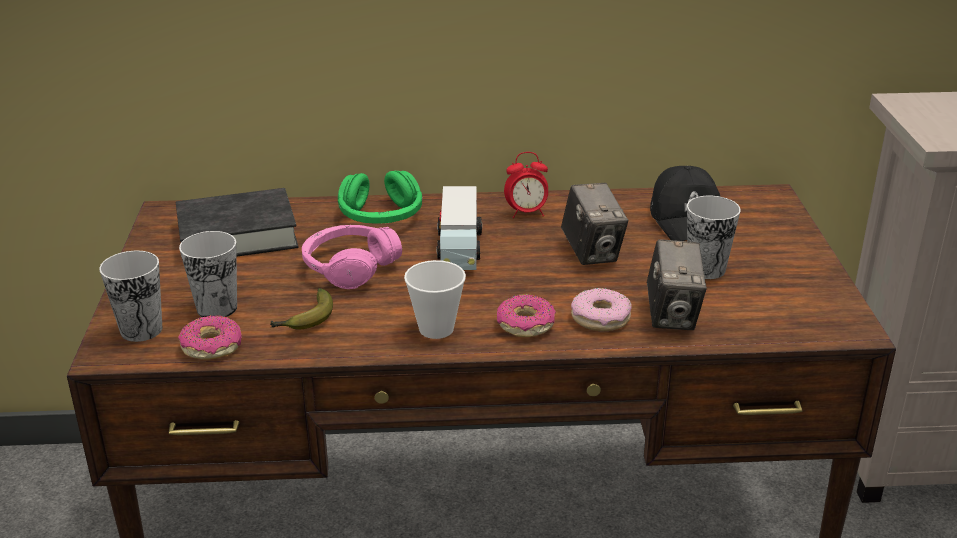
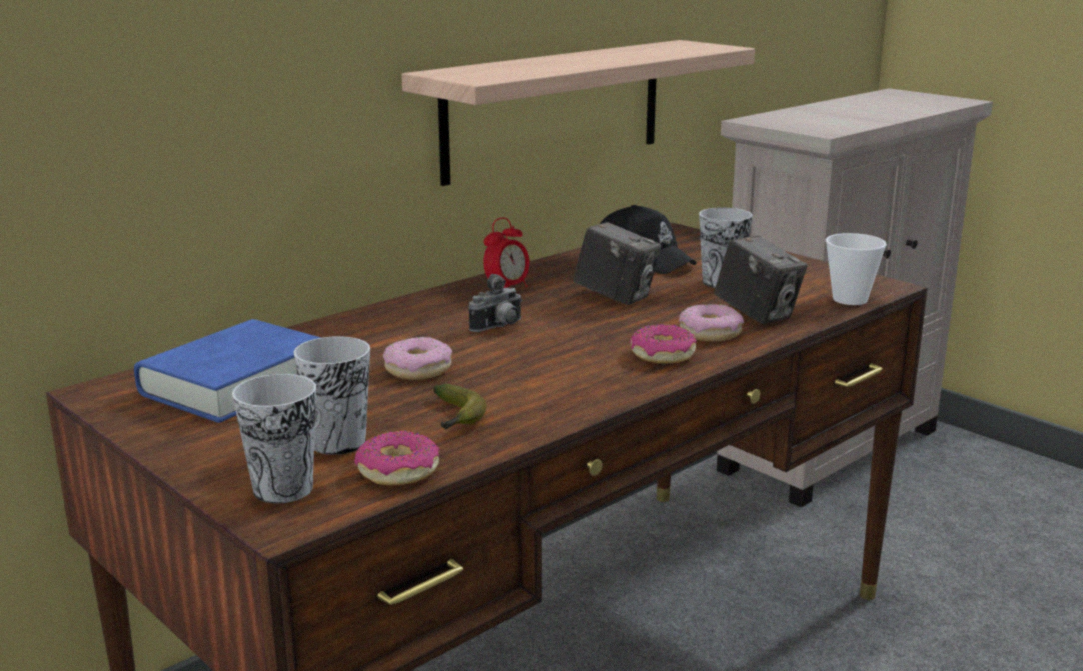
camera: 40 degrees left, 10 degrees down
(237, 235) = (236, 383): black book -> blue book
(350, 267) = (418, 369): pink headphones -> donut
(381, 216) = (371, 327): green headphones -> none
(436, 329) = (594, 383): cup -> cup (850, 299)
(459, 250) = (499, 327): toy truck -> camera
(643, 57) = (554, 109): none -> shelf

